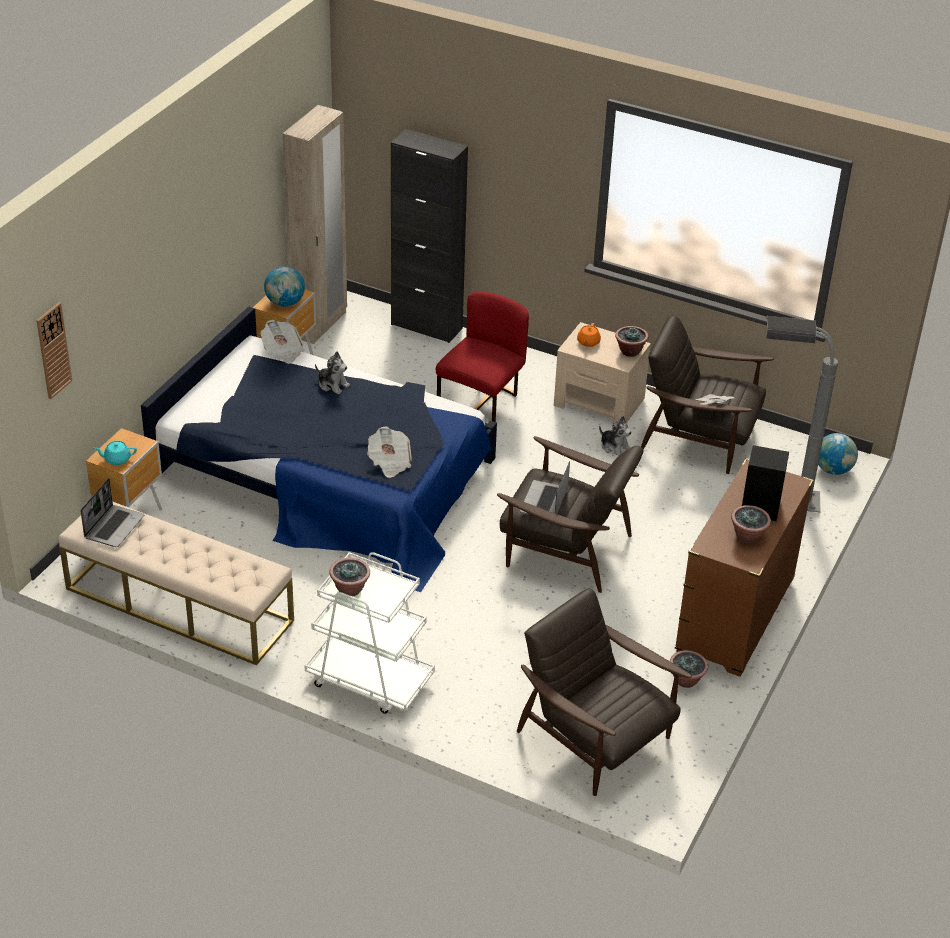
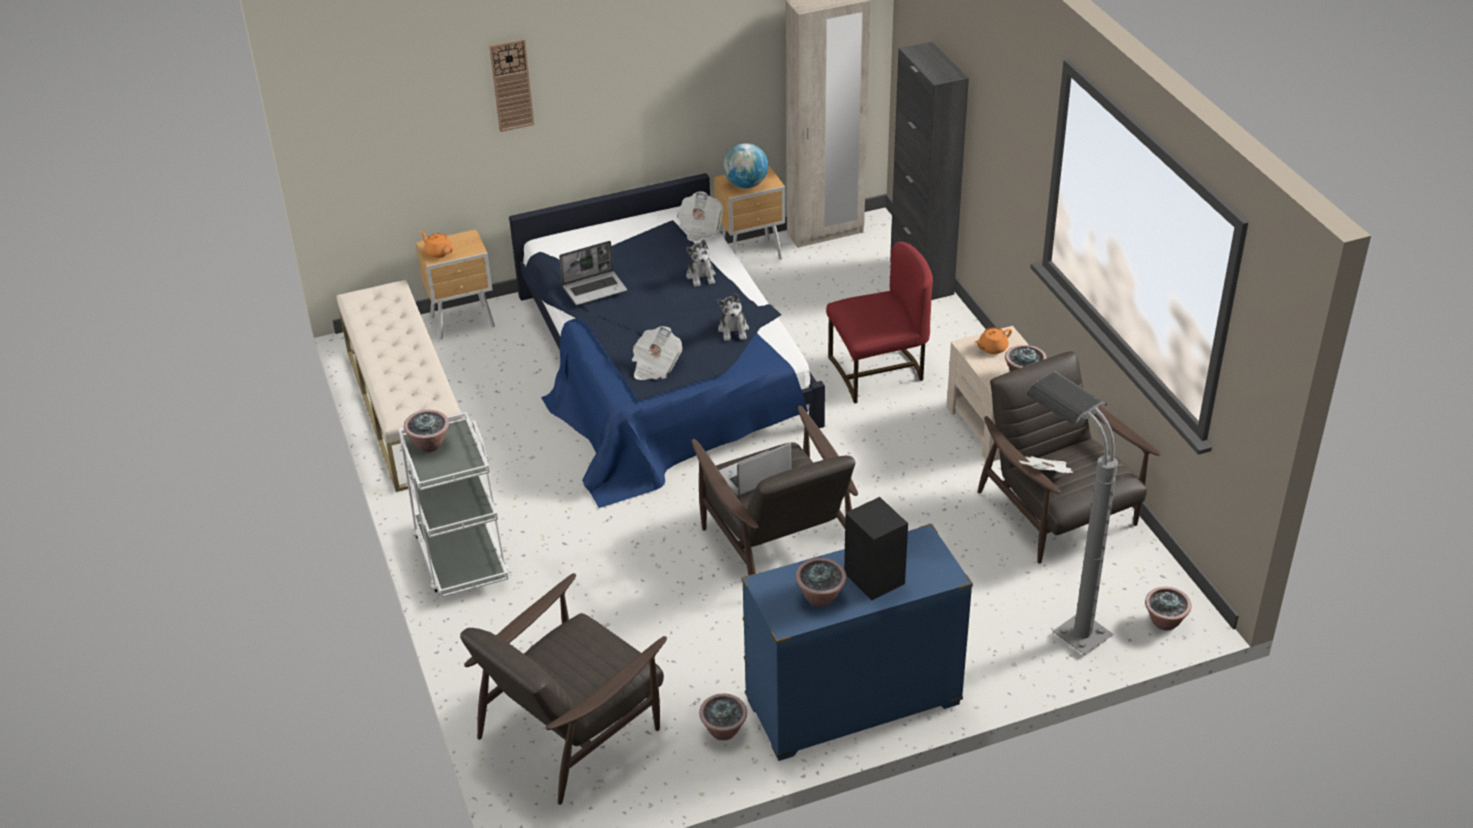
camera: 45 degrees right, 0 degrees up
(53, 350) = (377, 114): wall clock -> wall clock (511, 85)
(114, 526) = (379, 308): laptop -> laptop (595, 289)
(116, 459) = (438, 252): turquoise teapot -> orange teapot
(596, 738) = (572, 728): brown armchair -> brown armchair turned 135 degrees counterclockwise
(614, 447) = (954, 476): plush toy -> plush toy (733, 330)
(735, 617) = (852, 703): brown dresser -> blue dresser
(833, 470) = (1164, 622): globe -> potted plant

